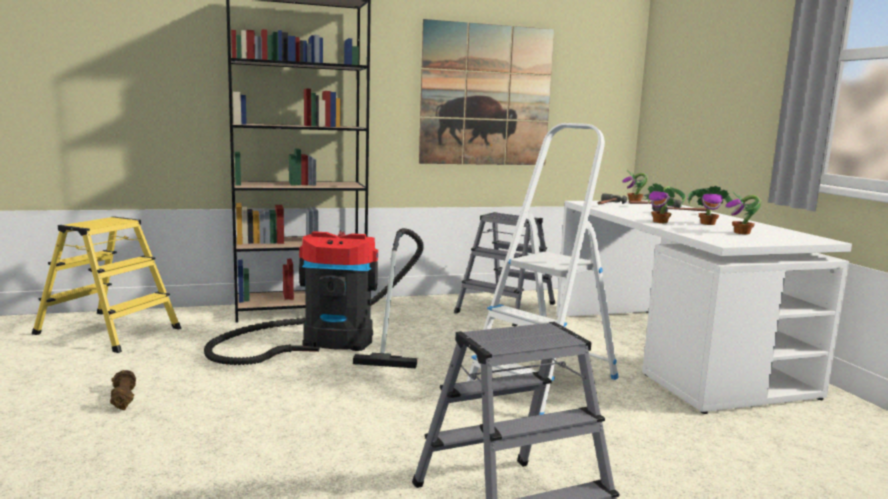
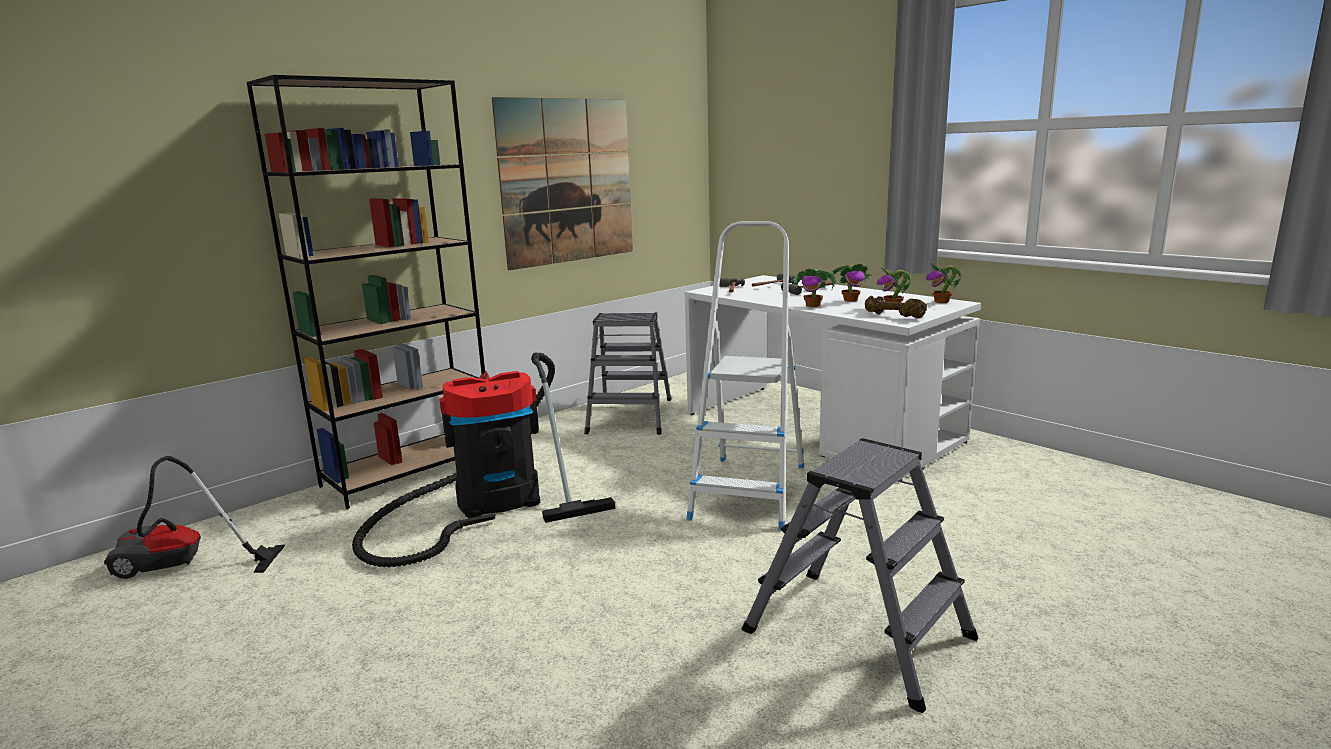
camera: 25 degrees left, 5 degrees up
(108, 331) = (181, 567): yellow step ladder -> vacuum cleaner
(123, 399) = (322, 649): brown dumbbell -> brown dumbbell (893, 316)
(634, 201) = (746, 281): potted plant -> potted plant (942, 301)

